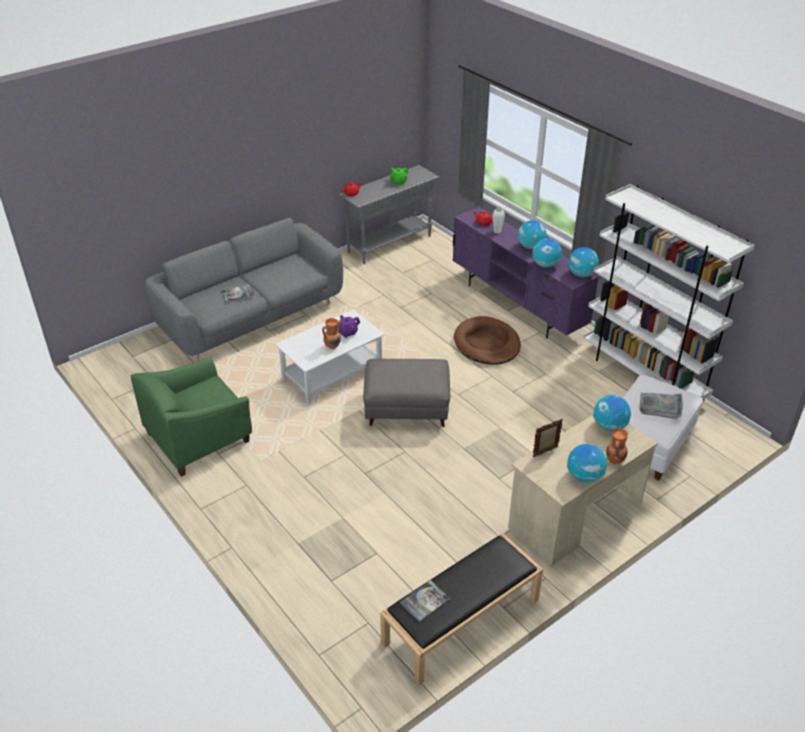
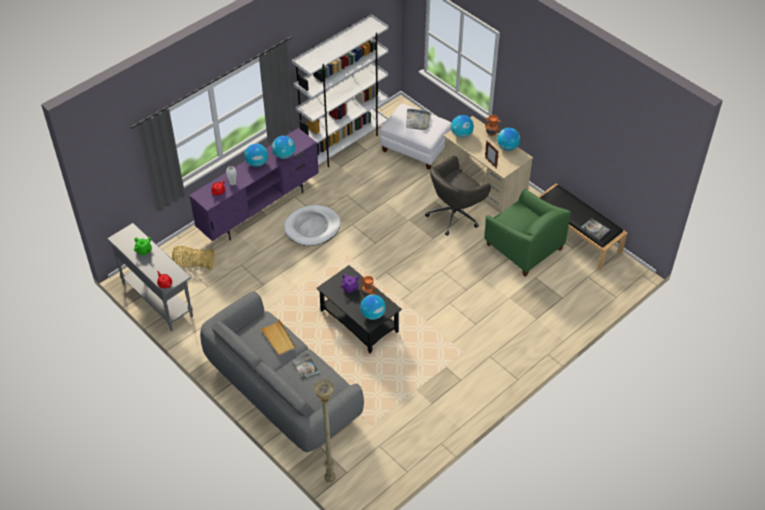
camera: 95 degrees left, 10 degrees up
(131, 345) = (329, 478): none -> beige floor lamp
(199, 438) = (446, 396): green armchair -> green armchair (523, 247)
(281, 278) = (278, 339): none -> beige tray
(333, 374) = (358, 321): white coffee table -> black coffee table
(407, 408) = (395, 271): grey ottoman -> none
(435, 264) = (193, 264): none -> basket
(487, 344) = (312, 227): brown dog bed -> white dog bed
(509, 475) = (455, 214): none -> grey office chair
(581, 274) = (296, 136): globe -> globe (372, 314)

